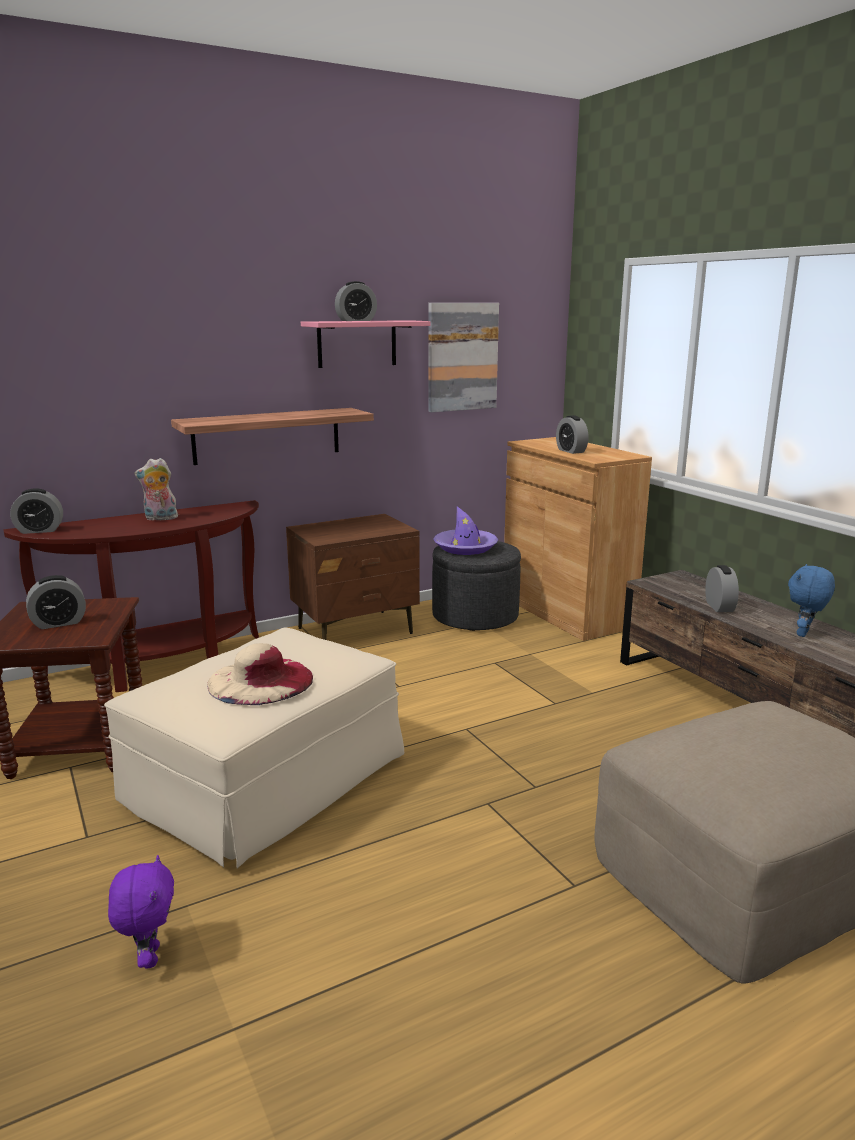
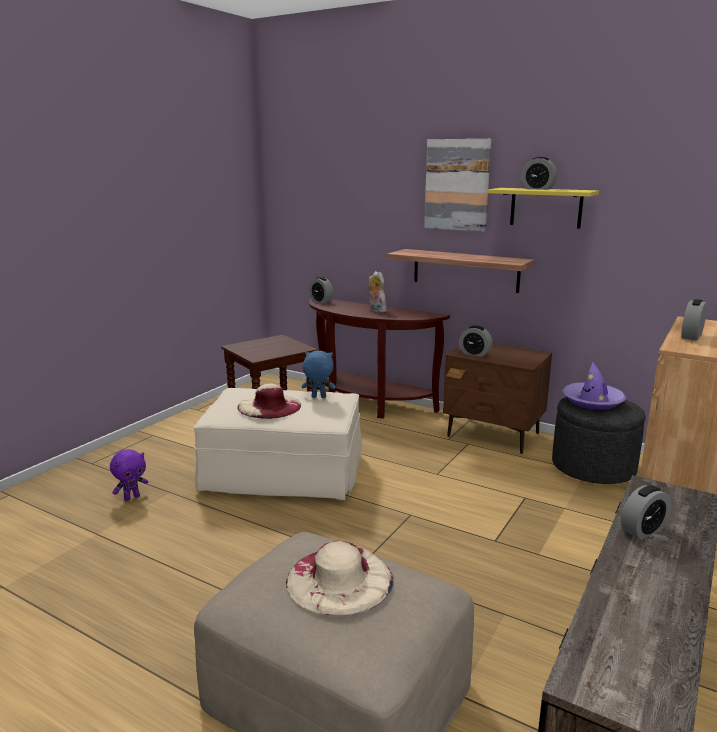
camera: 60 degrees right, 0 degrees up
(59, 623) = (266, 347): alarm clock -> alarm clock (475, 354)
(357, 343) = (546, 207): pink shelf -> yellow shelf
(462, 357) = (654, 227): picture -> picture (457, 185)
(760, 739) = (339, 579): none -> beige hat
(804, 634) = (644, 590): blue plush toy -> blue plush toy (318, 397)

